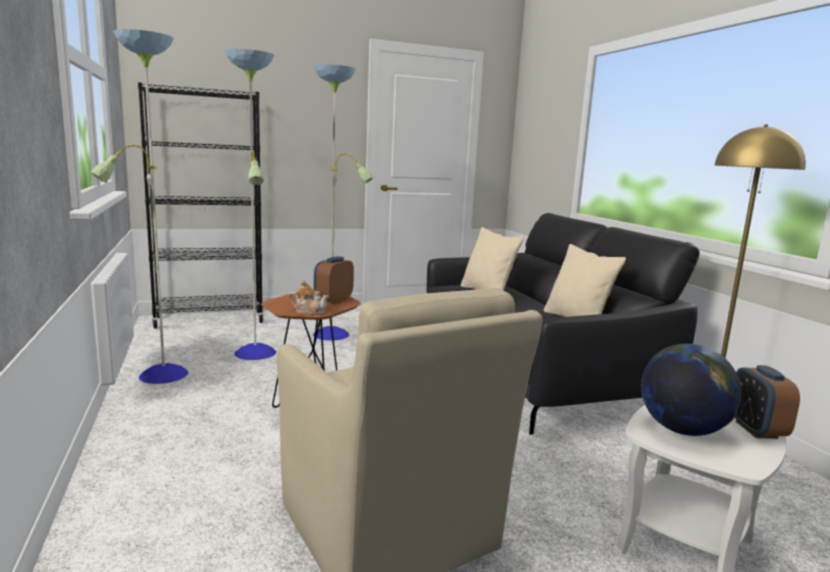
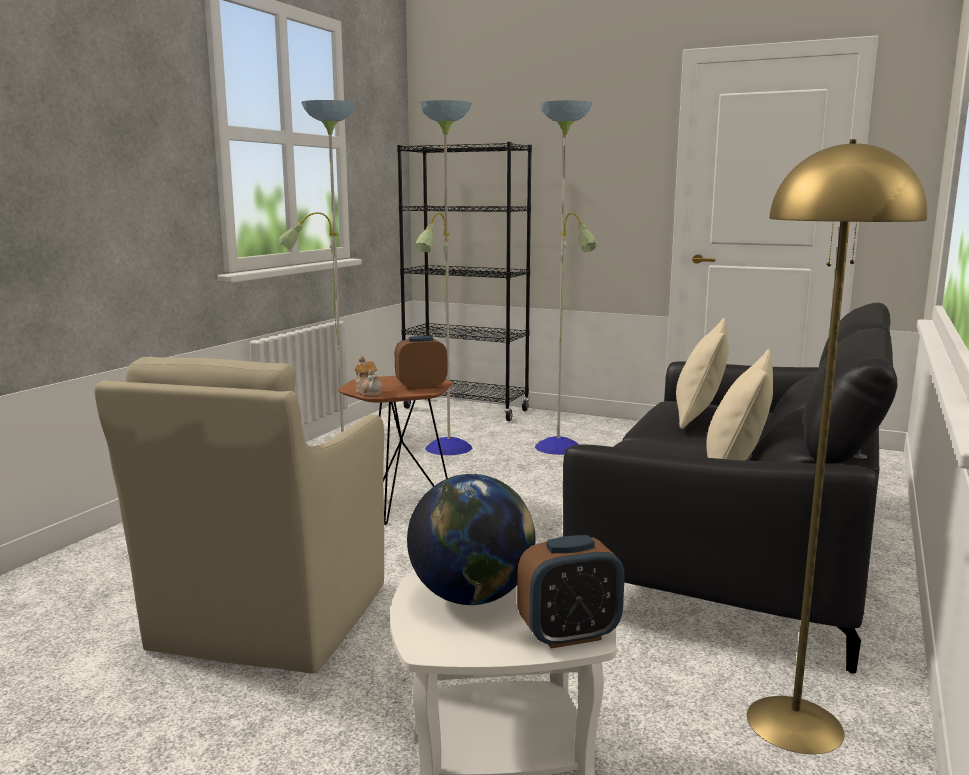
camera: 45 degrees right, 0 degrees up
(756, 430) = (569, 635): alarm clock -> alarm clock turned 150 degrees counterclockwise

